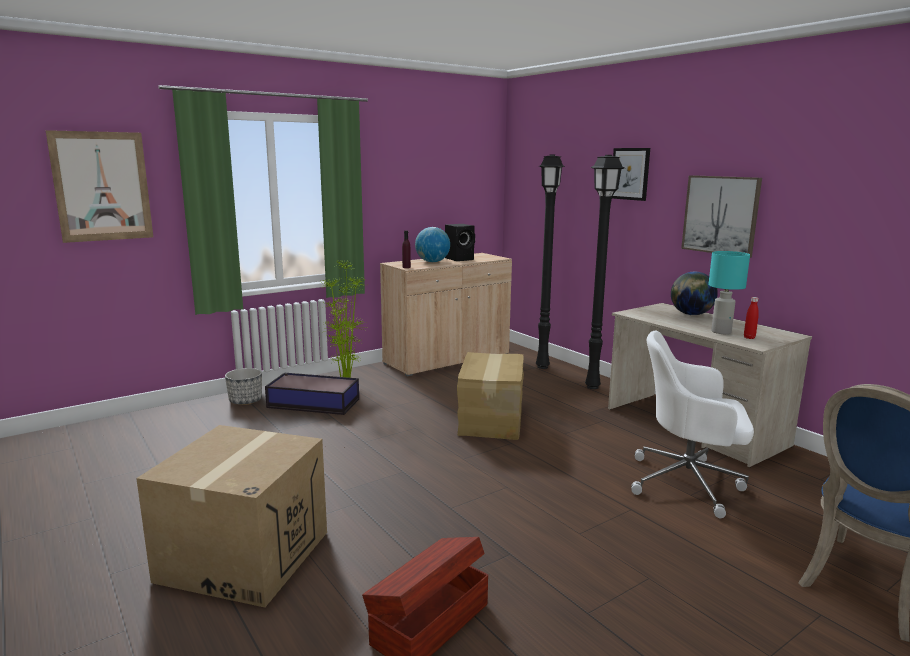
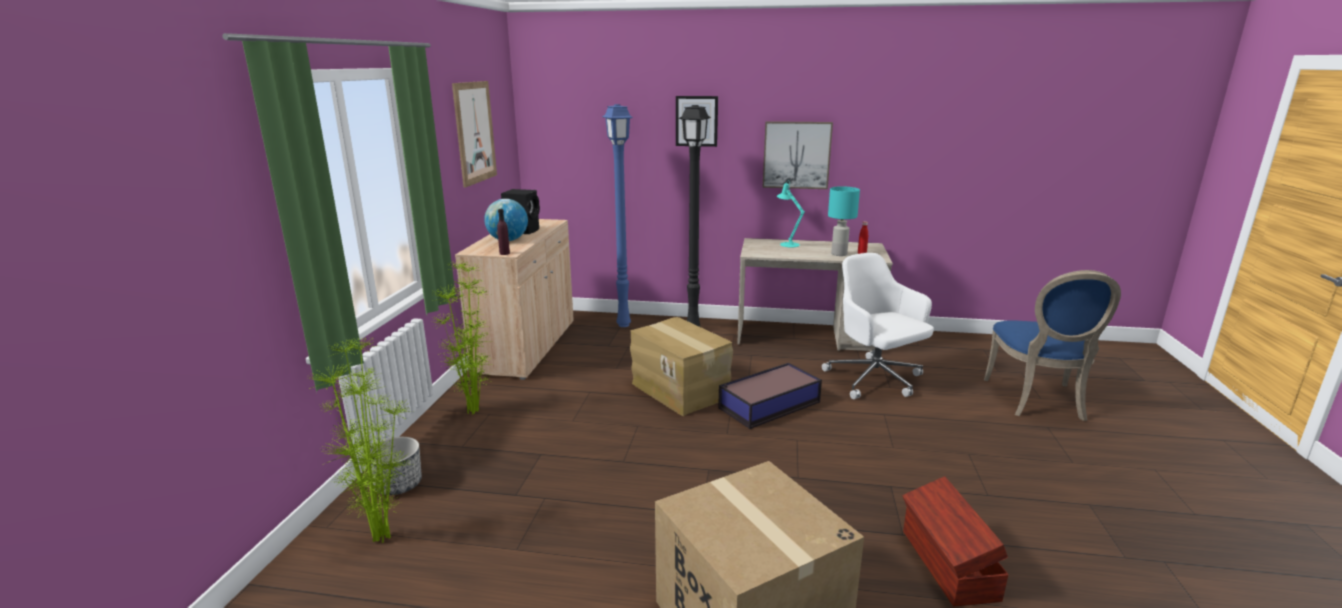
camera: 45 degrees left, 5 degrees up
(102, 186) = (153, 225): picture -> picture (475, 132)
(197, 419) = (382, 536): none -> potted plant
(312, 403) = (486, 449): storage box -> storage box (768, 405)
(543, 367) = (624, 324): black floor lamp -> blue floor lamp
(688, 483) = (875, 380): white office chair -> white office chair turned 90 degrees clockwise
(691, 314) = (787, 244): globe -> turquoise table lamp

